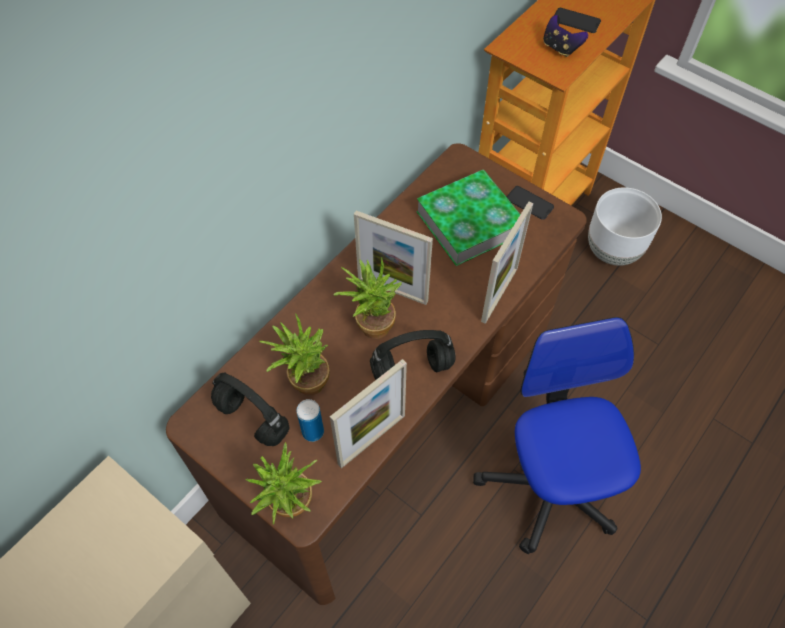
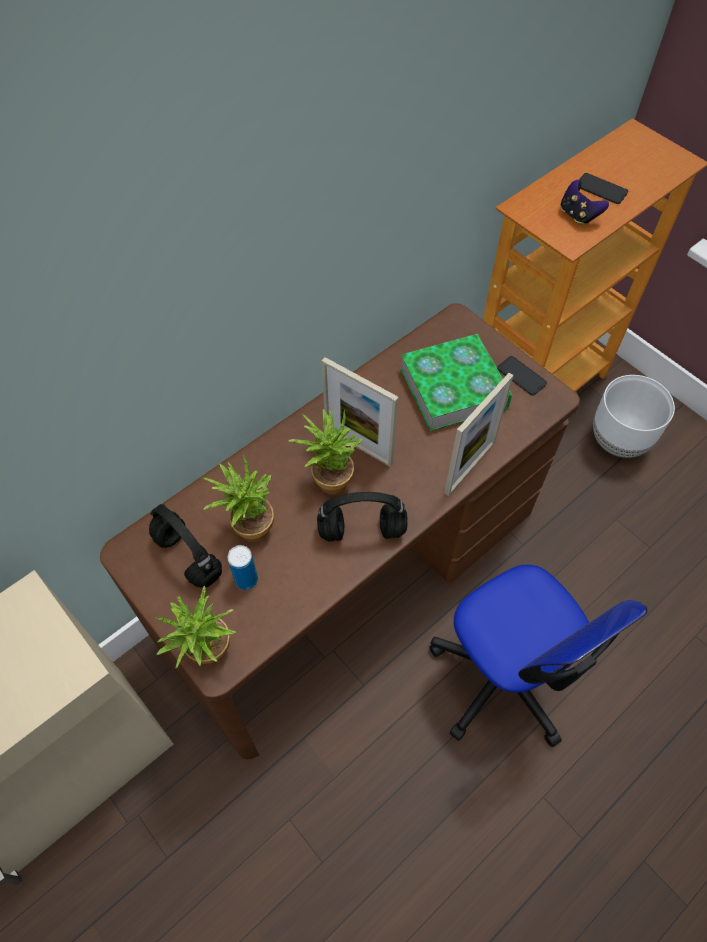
camera: 10 degrees right, 0 degrees up
(372, 440) = (305, 598): picture frame -> none
(550, 484) = (504, 676): office chair -> office chair turned 150 degrees clockwise

